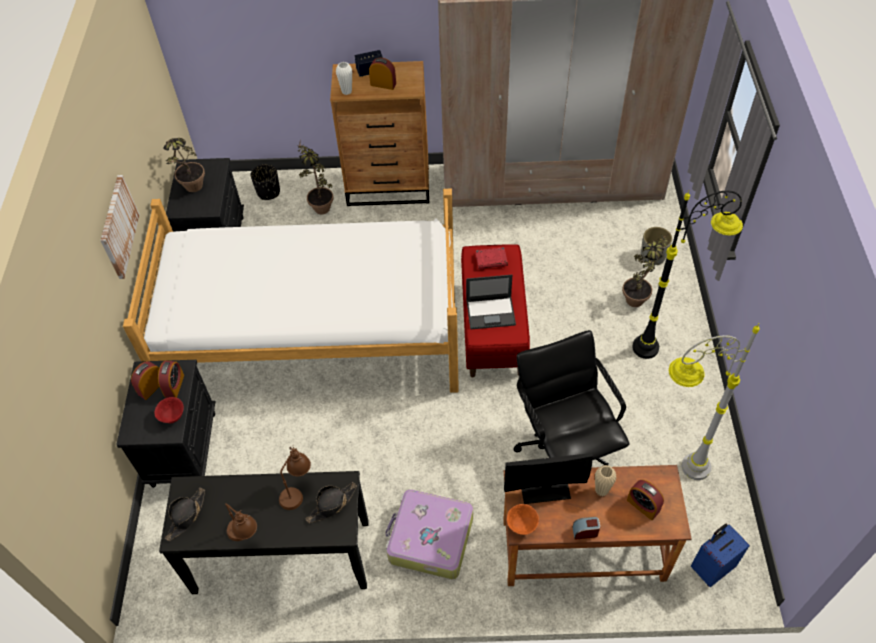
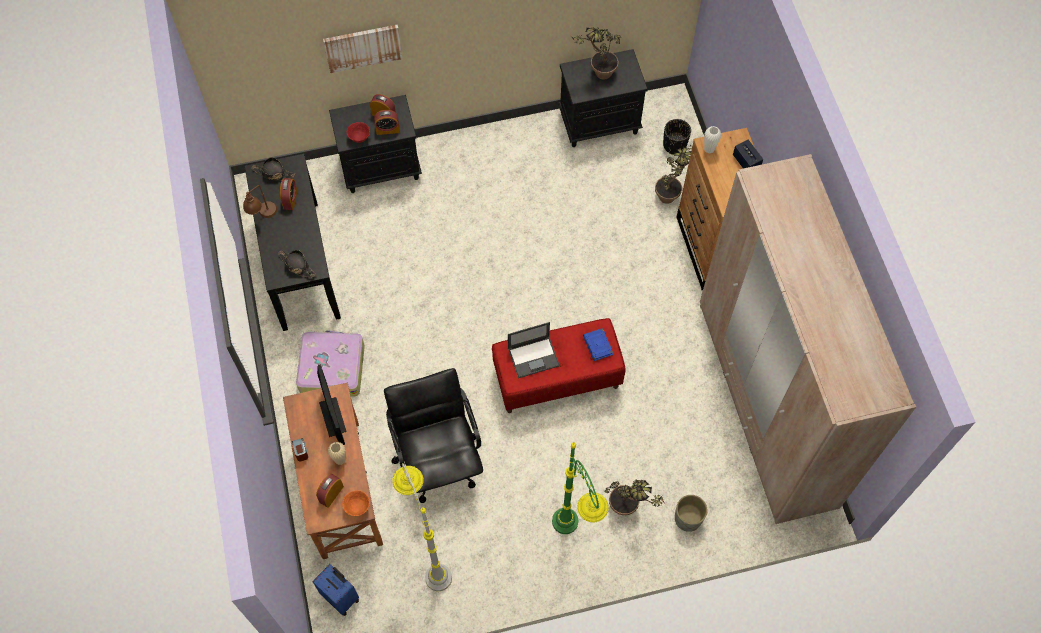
camera: 75 degrees right, 10 degrees up
(118, 226) = (477, 26): picture -> picture (363, 47)
(297, 490) = (305, 239): brown table lamp -> none
(314, 333) = (516, 230): bed -> none
(383, 84) = (729, 178): alarm clock -> alarm clock (290, 199)
(491, 260) = (598, 346): red book -> blue book
(491, 312) = (534, 356): laptop -> laptop turned 90 degrees counterclockwise
(521, 525) = (300, 403): orange bowl -> orange bowl (357, 507)
(563, 446) = (438, 460): black office chair -> black office chair turned 75 degrees counterclockwise
(667, 344) = (574, 542): black floor lamp -> green floor lamp

